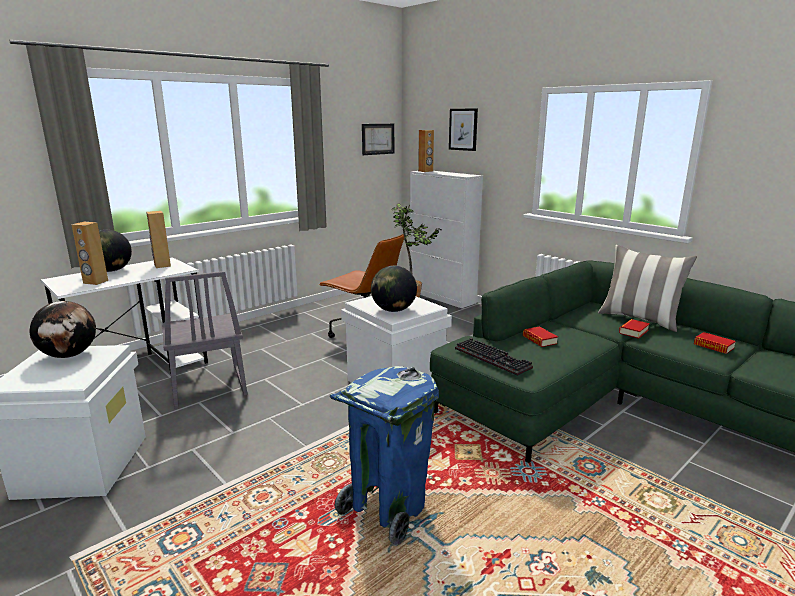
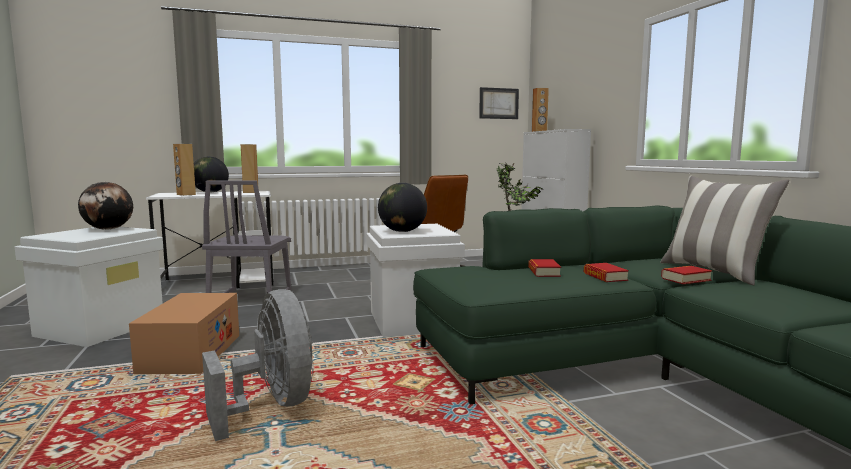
camera: 25 degrees right, 10 degrees down
(237, 473) = (191, 353): none -> cardboard box
(387, 510) = (272, 406): blue trash can -> grey fan
(463, 129) = (576, 83): picture -> none
(494, 358) = (464, 277): keyboard -> none
(713, 346) = (791, 300): book -> book (605, 277)

